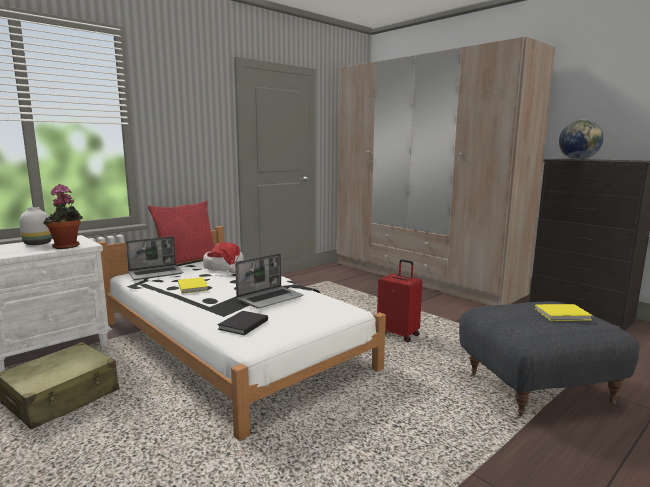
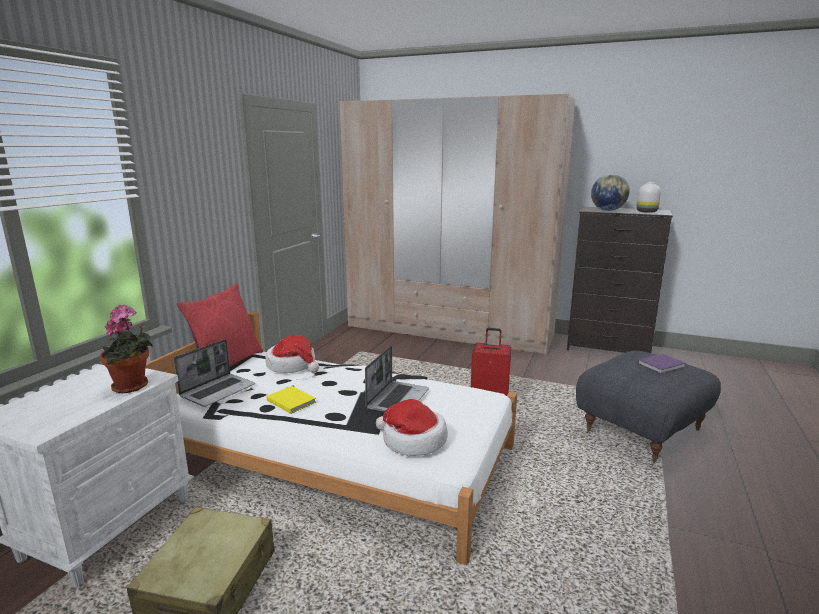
camera: 25 degrees left, 5 degrees up
(38, 243) = (75, 389): white vase -> white vase (646, 212)
(242, 325) = (412, 440): black book -> hat
(564, 315) = (662, 365): yellow book -> purple book

